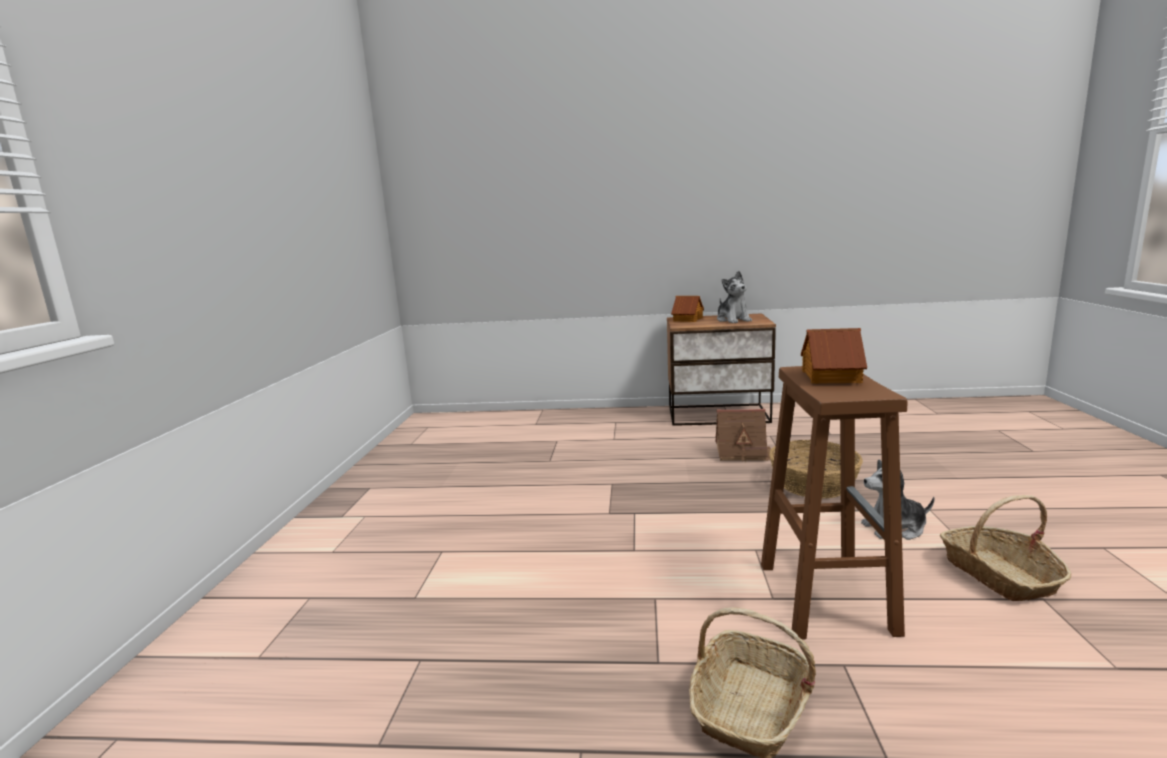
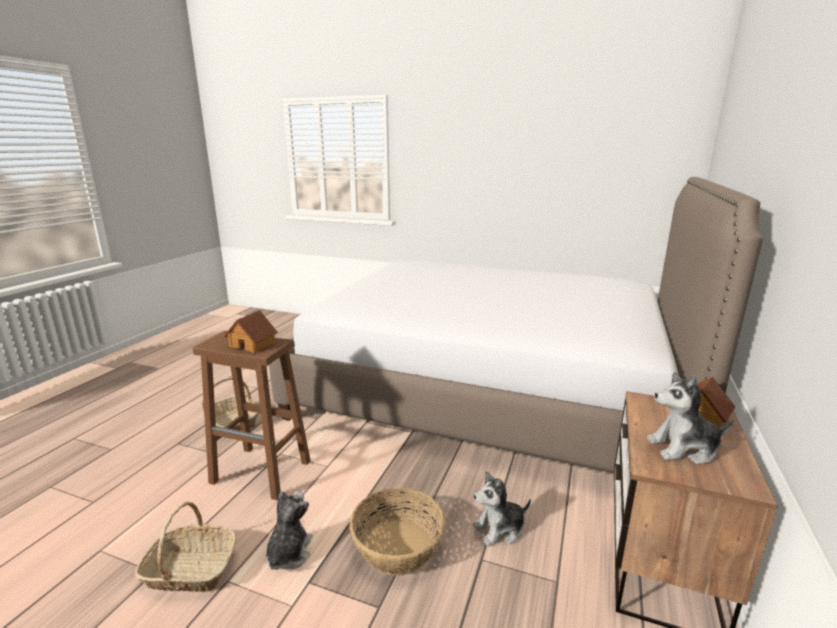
camera: 105 degrees right, 5 degrees up
(505, 483) = (490, 392): none -> bed
(744, 454) = (500, 529): toy house -> plush toy

